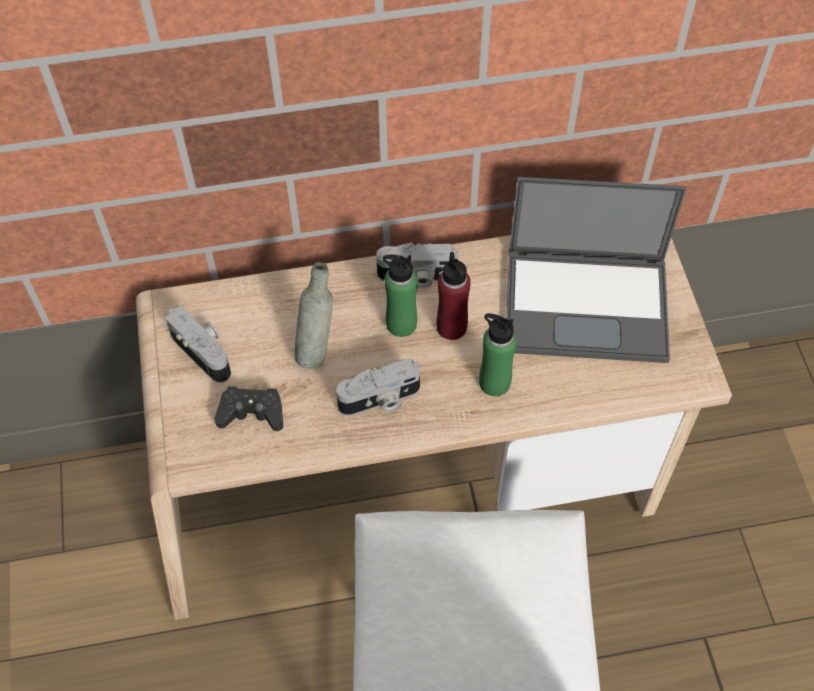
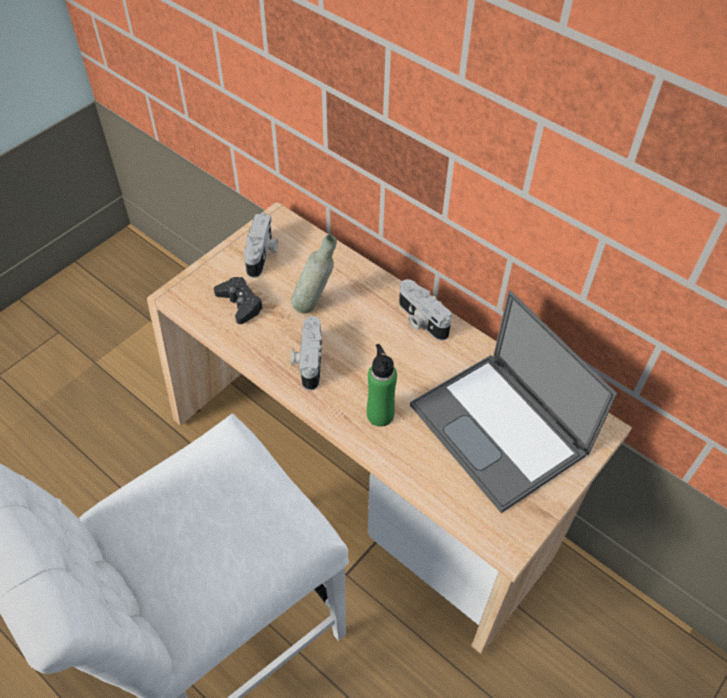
camera: 50 degrees right, 5 degrees down
(380, 400) = (308, 361): camera -> camera turned 60 degrees clockwise
(401, 324) = (376, 335): green bottle -> none
(451, 327) = (400, 363): red bottle -> none

